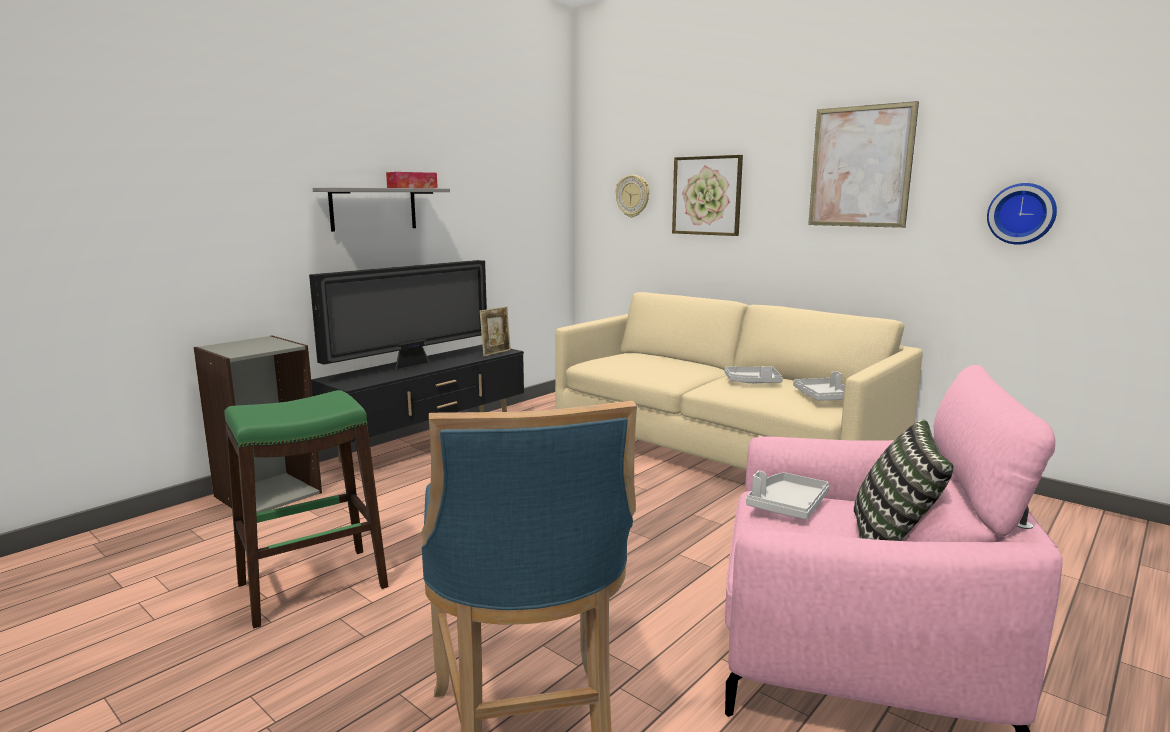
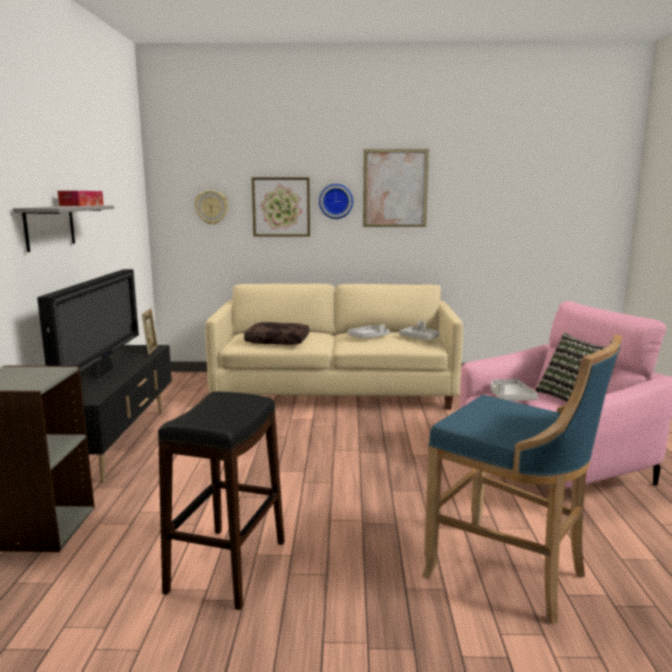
camera: 40 degrees left, 0 degrees up
(313, 585) = (227, 566): green stool -> black stool
(637, 367) = (278, 341): none -> brown pillow
(1022, 213) = (488, 217): wall clock -> wall clock (336, 201)

